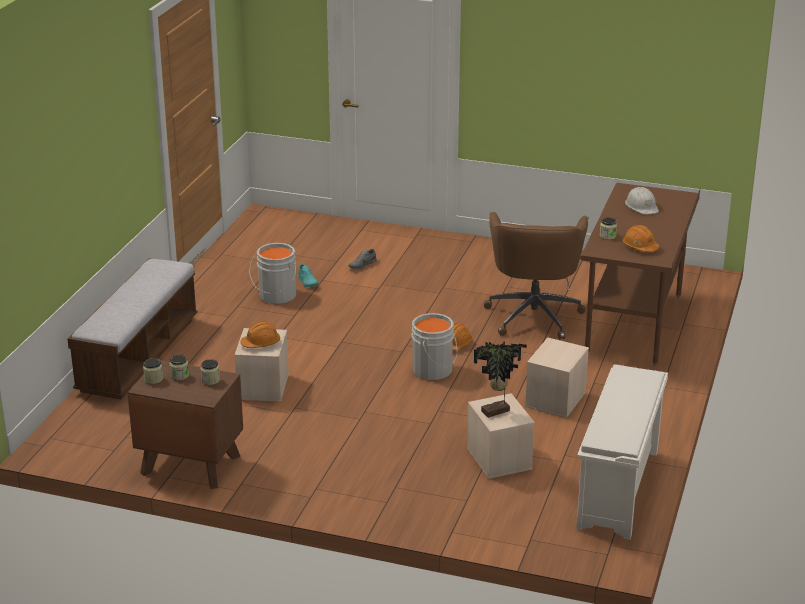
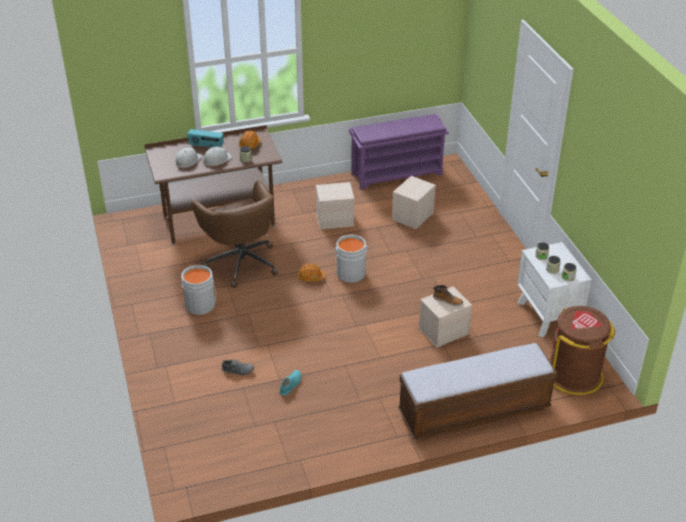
camera: 125 degrees left, 10 degrees up
(88, 433) = (574, 375): none -> brown trash can
(190, 464) = (548, 315): brown nightstand -> white nightstand
(261, 343) = (448, 300): orange hard hat -> boot
(276, 296) = (326, 390): grey bucket -> grey bucket (202, 305)
(497, 412) = (416, 189): potted plant -> none
(534, 315) = (241, 262): brown office chair -> brown office chair turned 90 degrees clockwise
(619, 490) = (397, 174): white shoe rack -> purple shoe rack
(625, 221) = (216, 159): none -> white hard hat
(664, 223) = (206, 146): none -> radio

